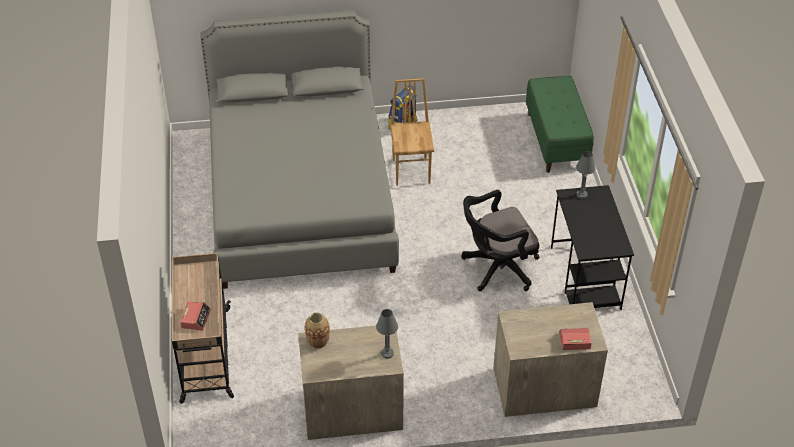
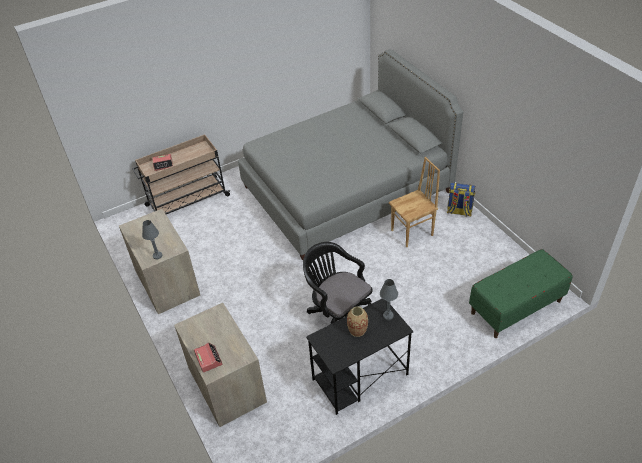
camera: 70 degrees right, 0 degrees up
(318, 341) = (157, 219): vase -> vase (357, 330)

